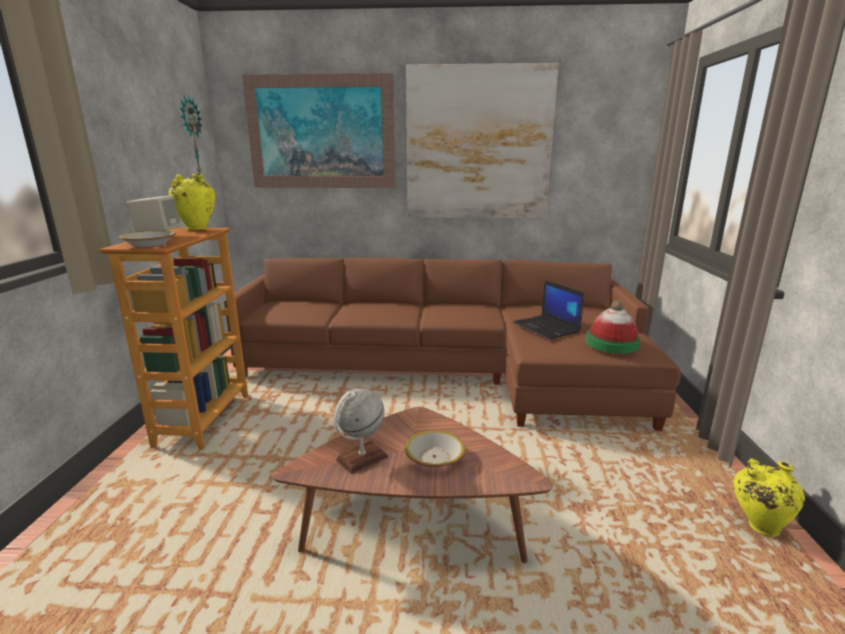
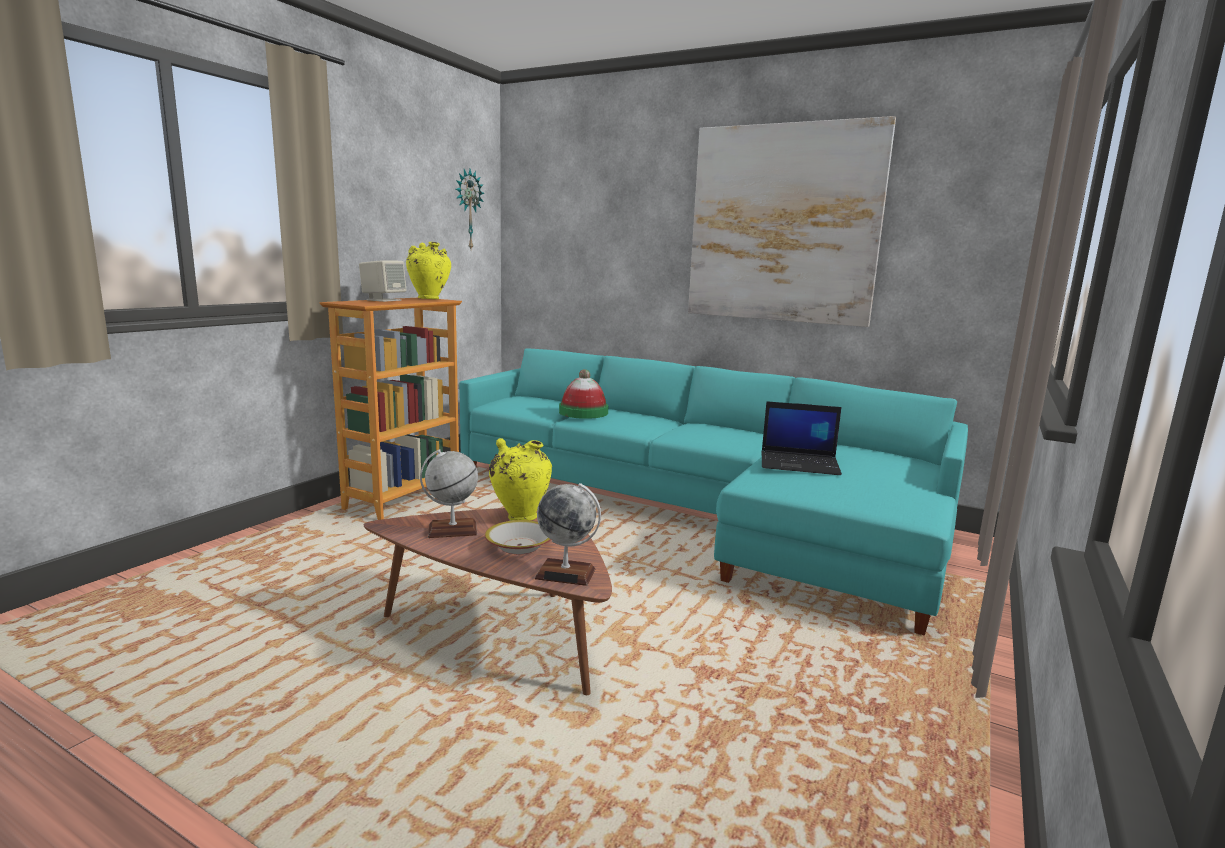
camera: 25 degrees right, 5 degrees down
(149, 245) = (361, 303): bowl -> none
(321, 133) = (603, 209): picture -> none
(454, 370) = (704, 512): brown sofa -> turquoise sofa
(499, 474) = (565, 574): none -> globe
(547, 327) = (800, 464): laptop -> laptop turned 75 degrees counterclockwise
(611, 343) = (867, 492): hat -> hat (583, 412)
(757, 526) = (944, 769): yellow vase -> yellow vase (520, 517)

